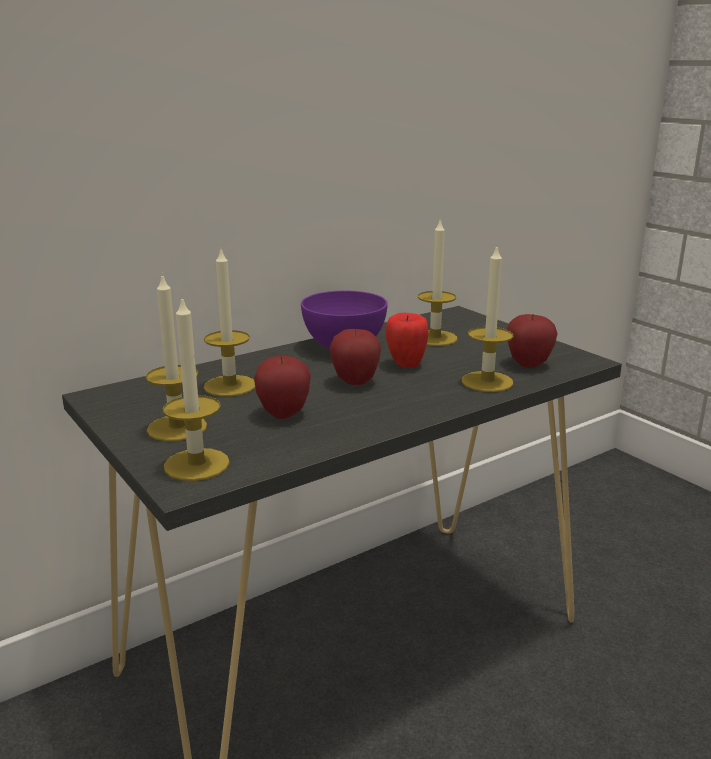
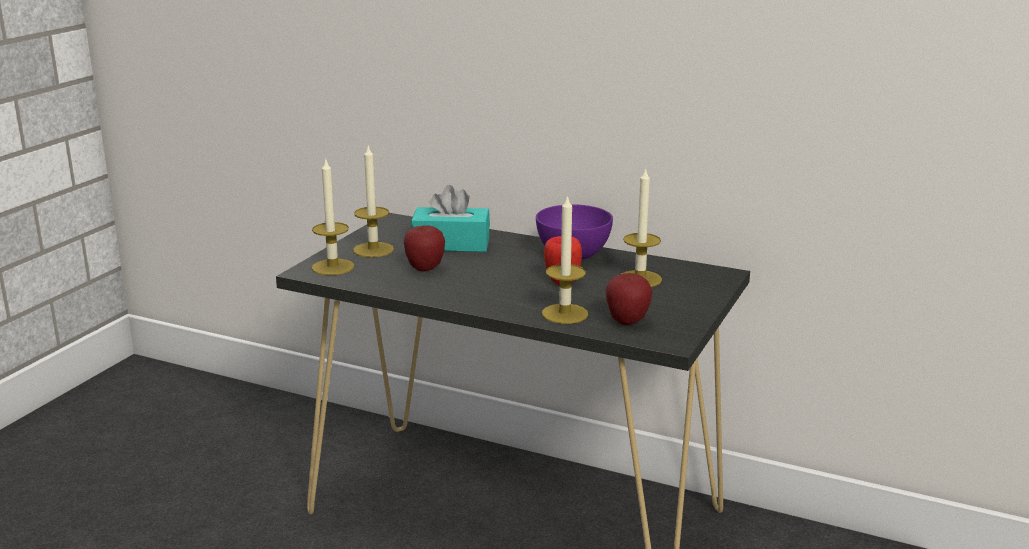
camera: 60 degrees right, 0 degrees up
(230, 386) = (451, 244): candle -> turquoise tissue box
(355, 382) = (505, 274): apple -> none

